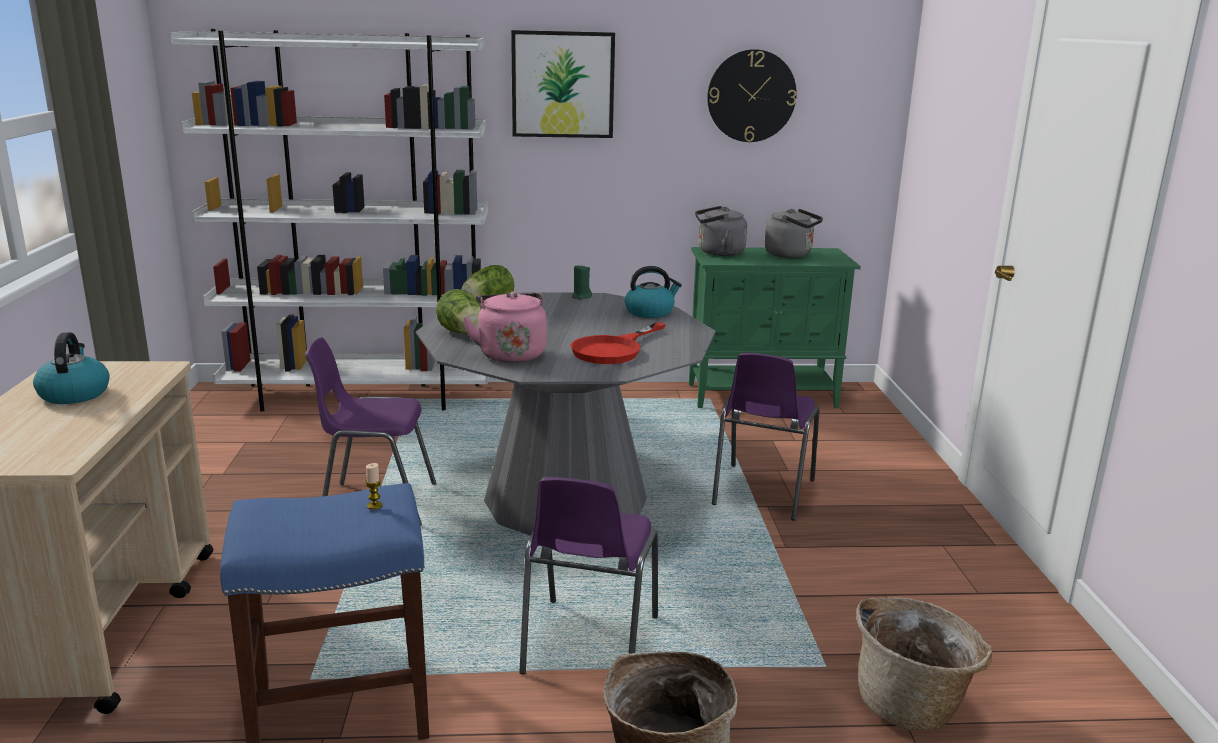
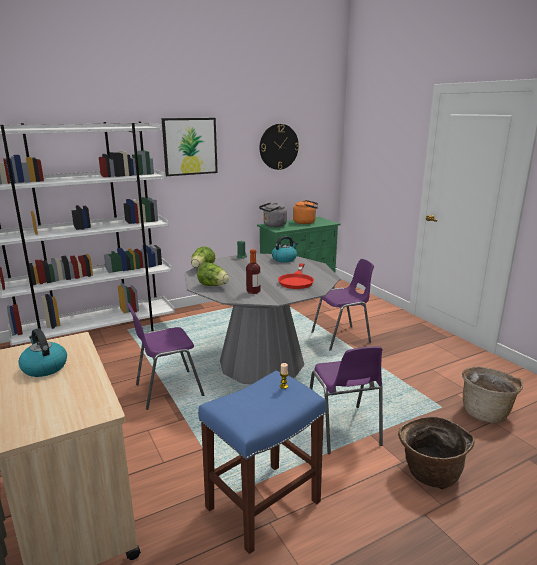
camera: 25 degrees left, 0 degrees up
(511, 353) = (253, 292): pink kettle -> bottle
(761, 493) = (342, 337): purple chair -> purple chair turned 105 degrees counterclockwise
(791, 255) = (306, 222): grey kettle -> orange kettle

